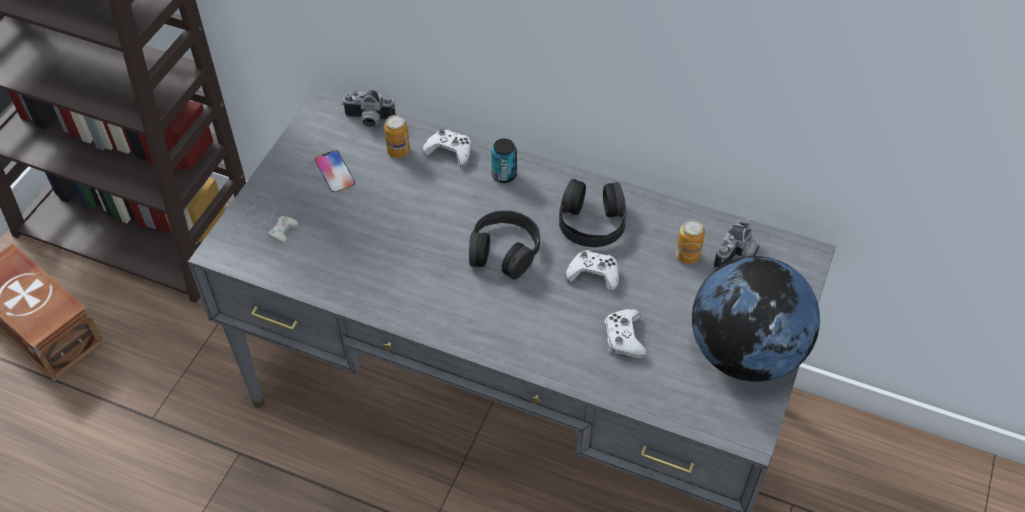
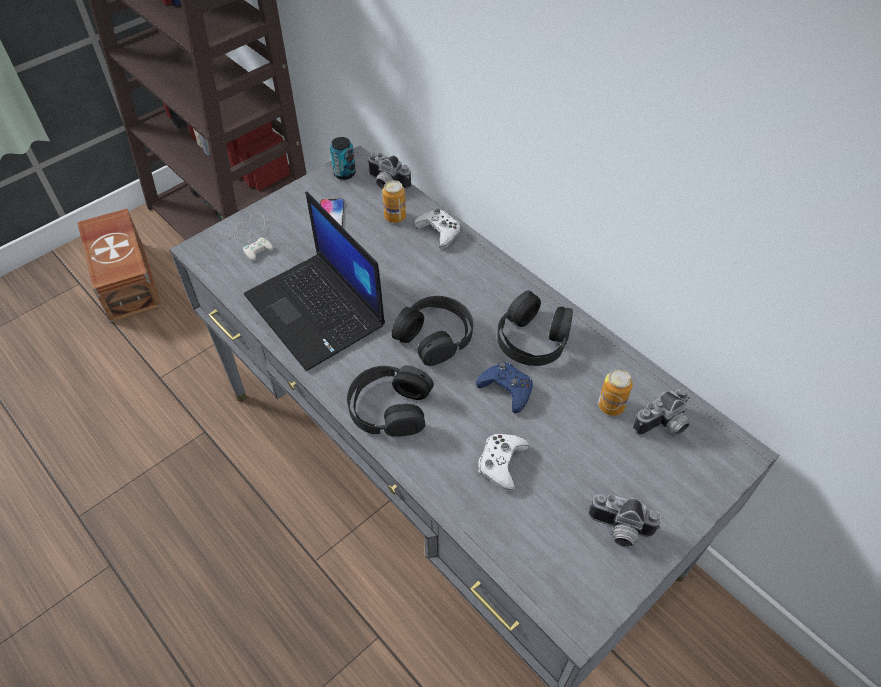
camera: 25 degrees right, 0 degrees up
(380, 268) = (317, 311): none -> laptop
(501, 328) = (389, 407): none -> black headphones
(504, 175) = (475, 268): can -> can (344, 173)
(594, 274) = (506, 389): white game controller -> blue game controller
(744, 353) = (619, 530): globe -> camera

